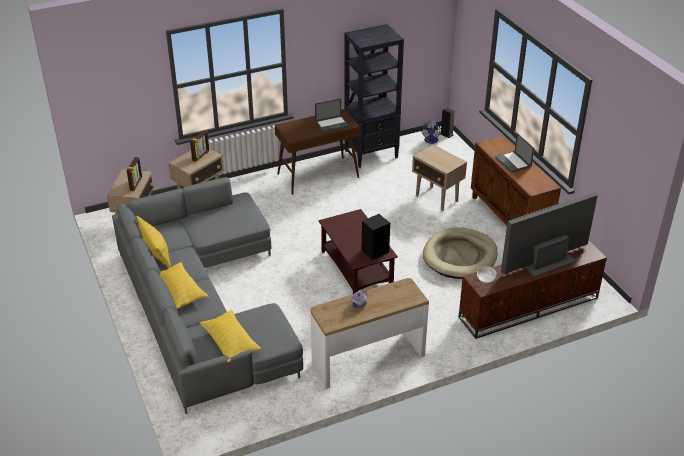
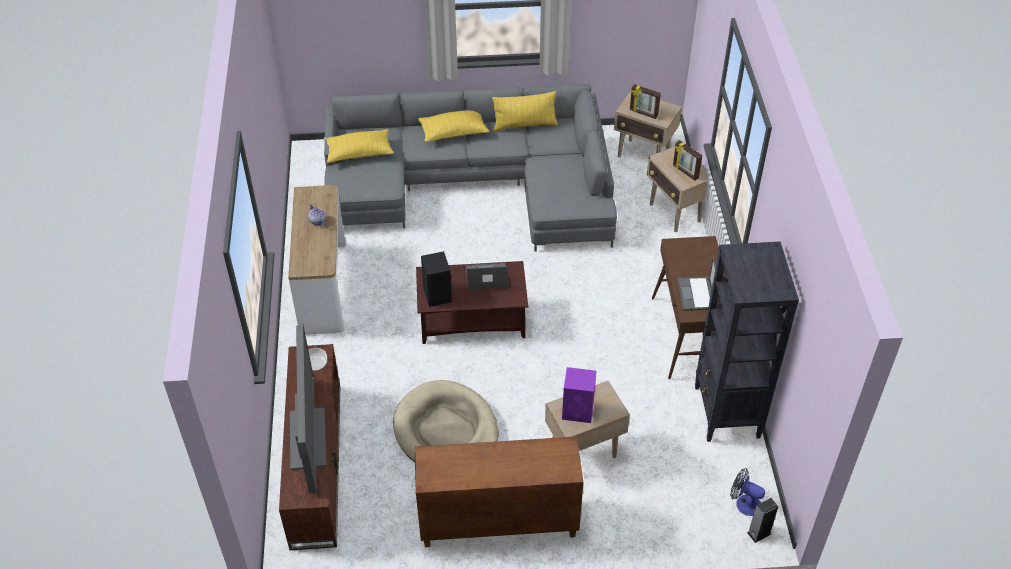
camera: 110 degrees right, 10 degrees up
(443, 161) = (578, 411): none -> purple speaker
(513, 162) = (504, 462): laptop -> laptop (486, 277)

